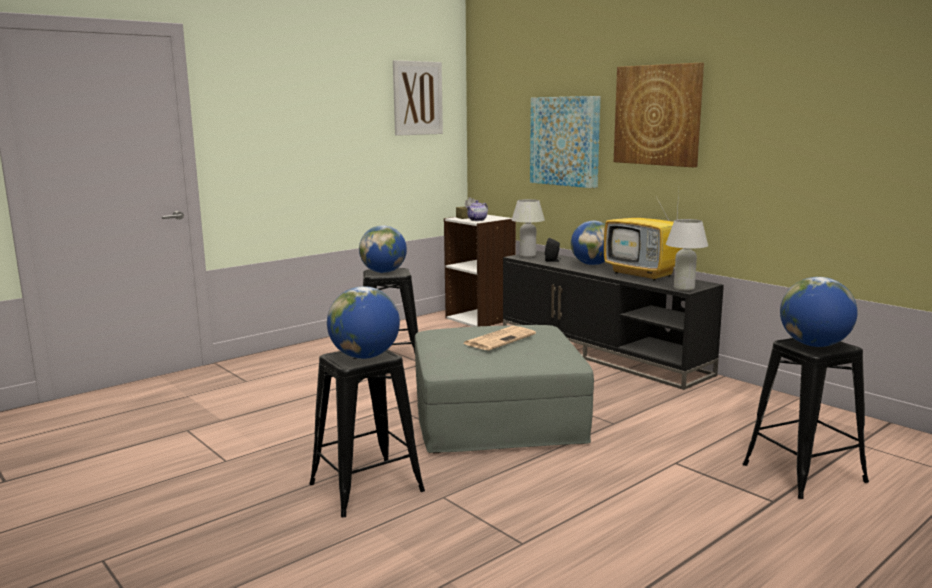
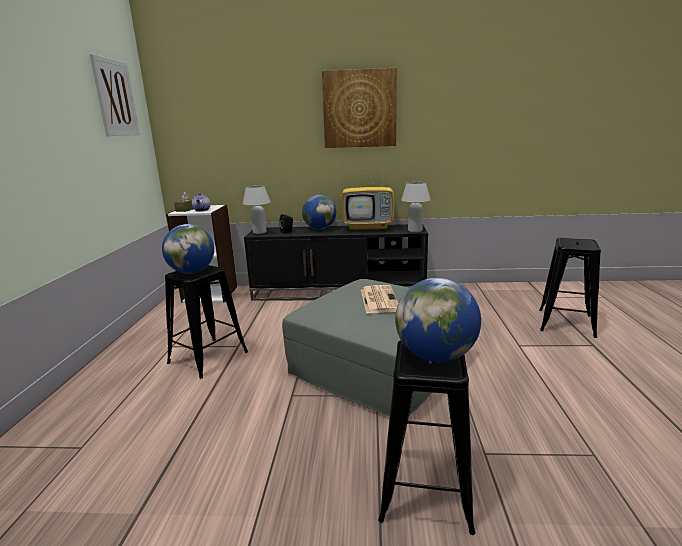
camera: 45 degrees left, 5 degrees up
(565, 141) = (271, 135): picture -> none
(814, 345) = (578, 243): globe -> none

